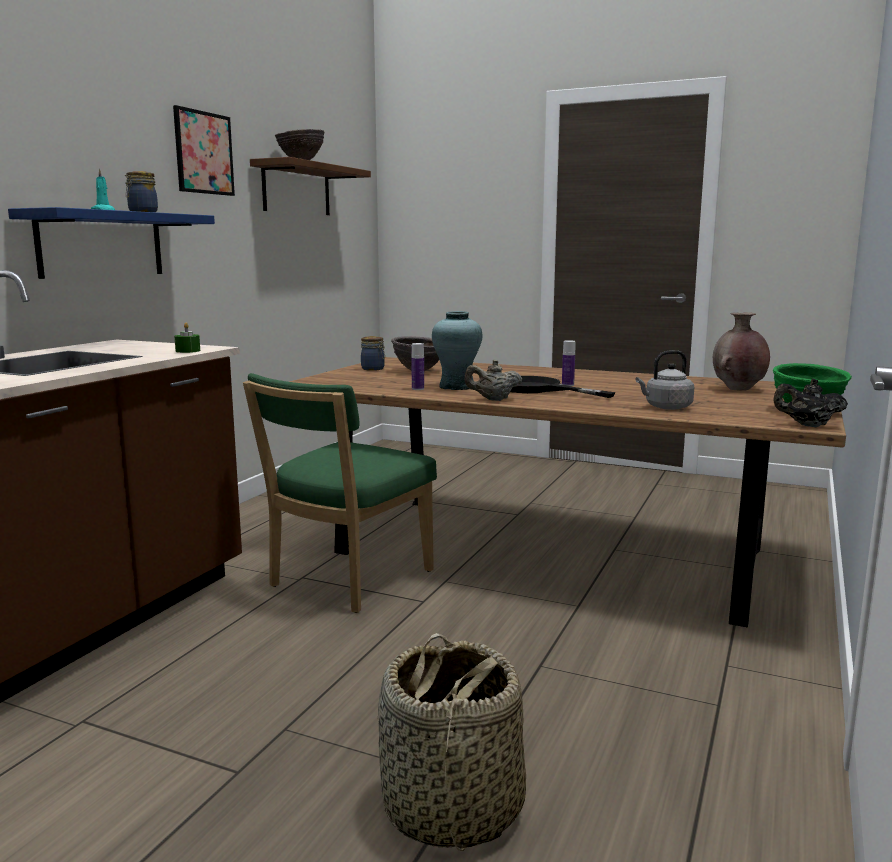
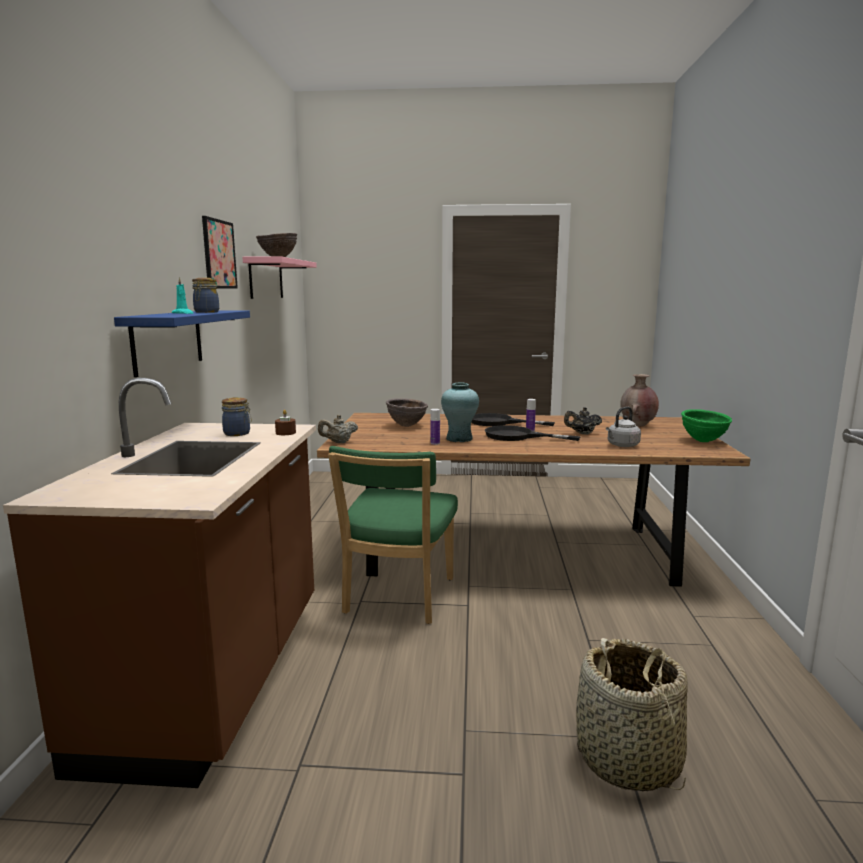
camera: 20 degrees left, 0 degrees up
(188, 351) = (285, 433): green candle -> brown candle
(296, 189) = (266, 279): brown shelf -> pink shelf
(373, 369) = (368, 426): jar -> jar (238, 434)
(493, 400) = (504, 449): beige teapot -> beige teapot (338, 442)
(542, 375) = (499, 422): none -> black frying pan
(807, 425) = (721, 453): black teapot -> black teapot (582, 433)

